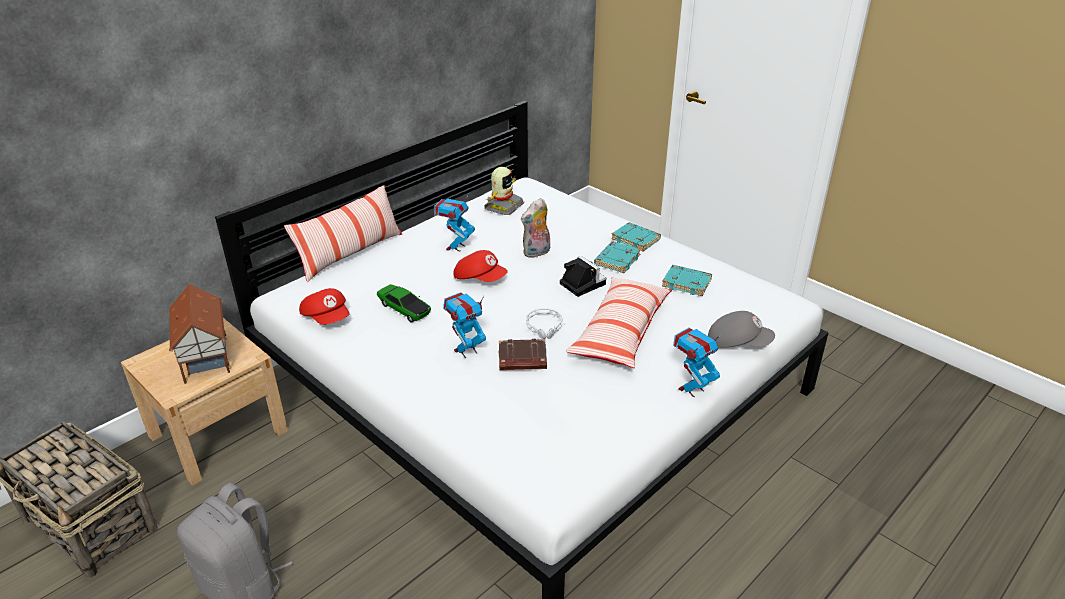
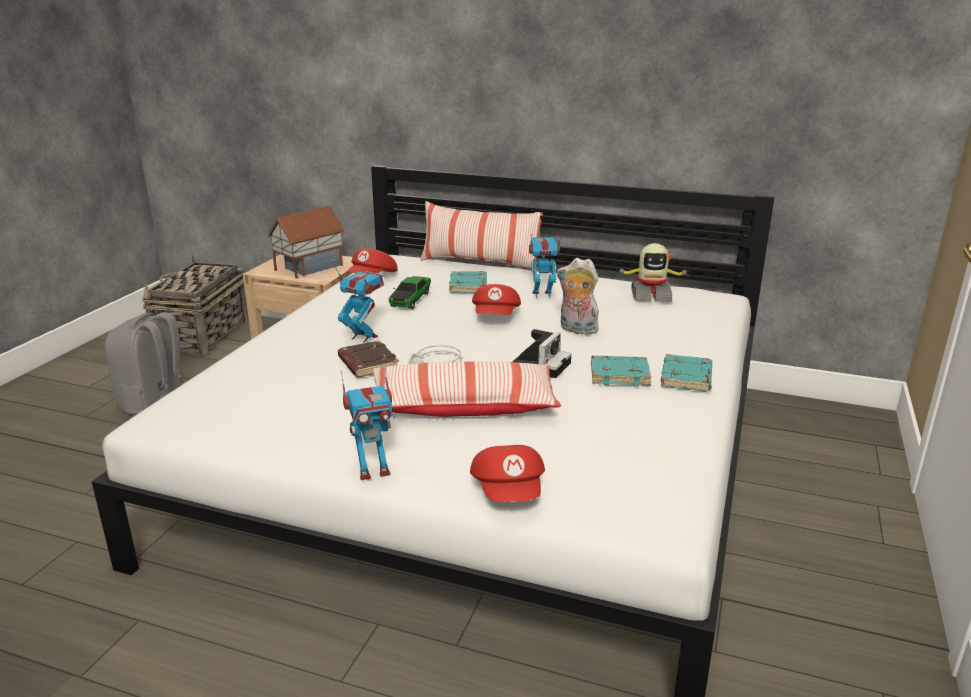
camera: 65 degrees right, 10 degrees down
(687, 283) = (621, 430): turquoise book -> turquoise book (469, 286)
(691, 389) = (373, 471): toy robot -> toy robot turned 135 degrees clockwise
(737, 343) = (509, 492): grey cap -> red cap

